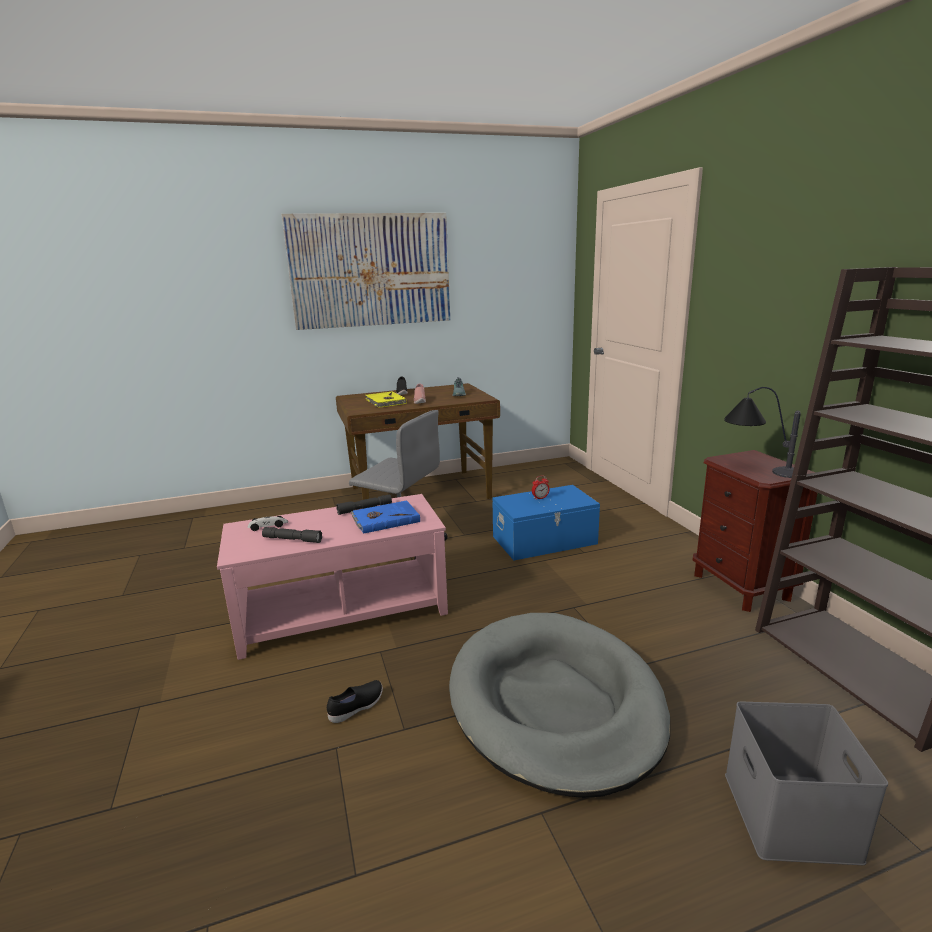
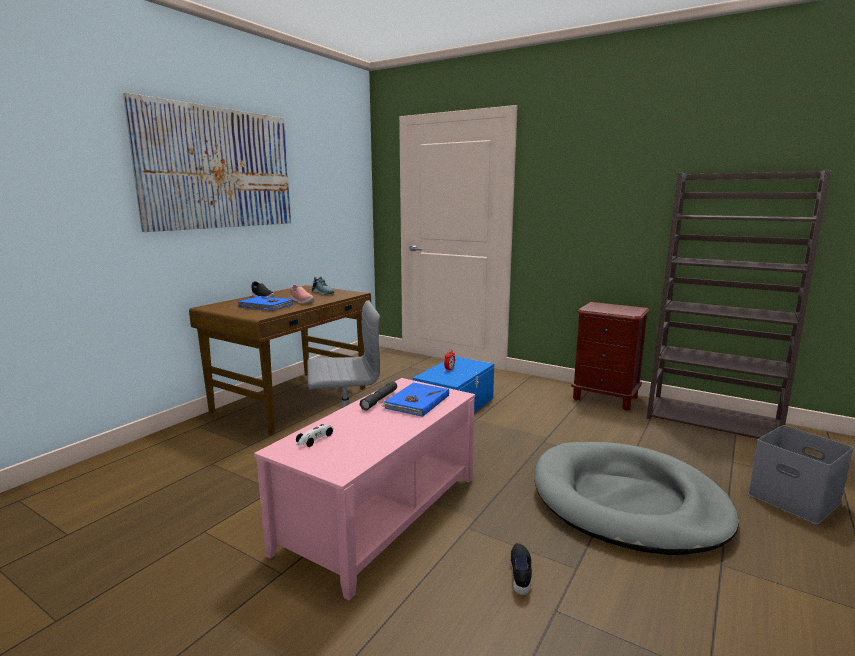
camera: 40 degrees left, 5 degrees down
(292, 539) = (369, 440): grey flashlight -> none
(385, 402) = (265, 306): yellow book -> blue book
(756, 468) = (616, 310): table lamp -> none

